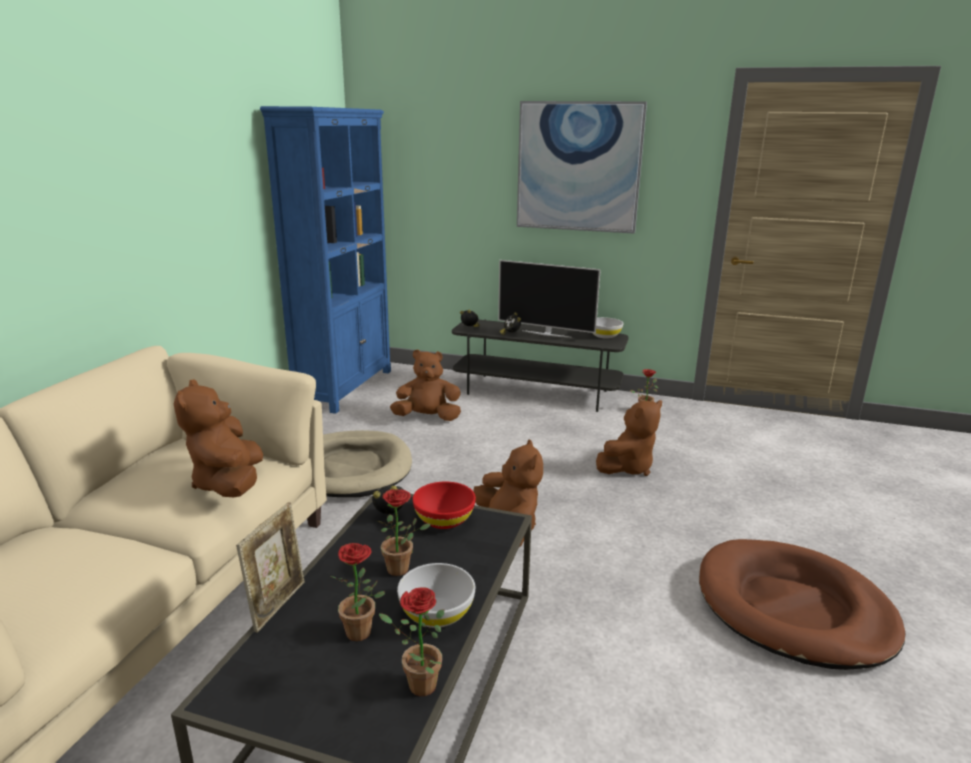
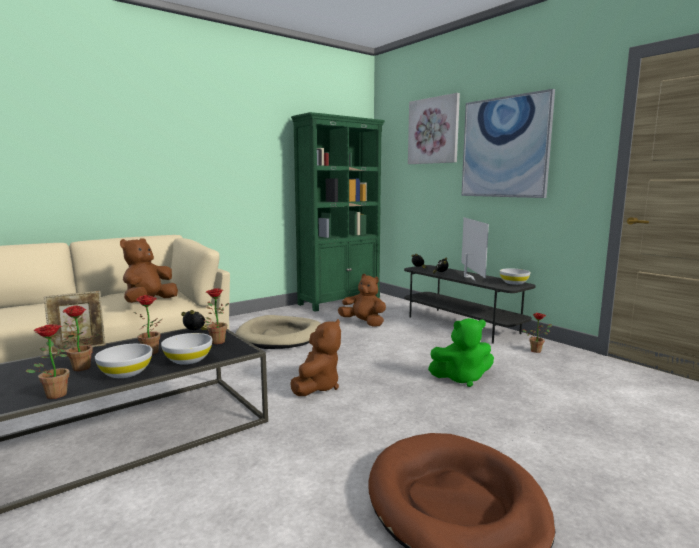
camera: 35 degrees right, 10 degrees down
(345, 387) = (340, 301): blue bookcase -> green bookcase
(444, 519) = (216, 341): red bowl -> potted plant
(464, 133) = (433, 131): none -> picture
(471, 561) = (188, 359): none -> white bowl
(546, 334) = (468, 277): television -> television turned 150 degrees counterclockwise
(627, 467) = (461, 378): brown plush toy -> green plush toy

